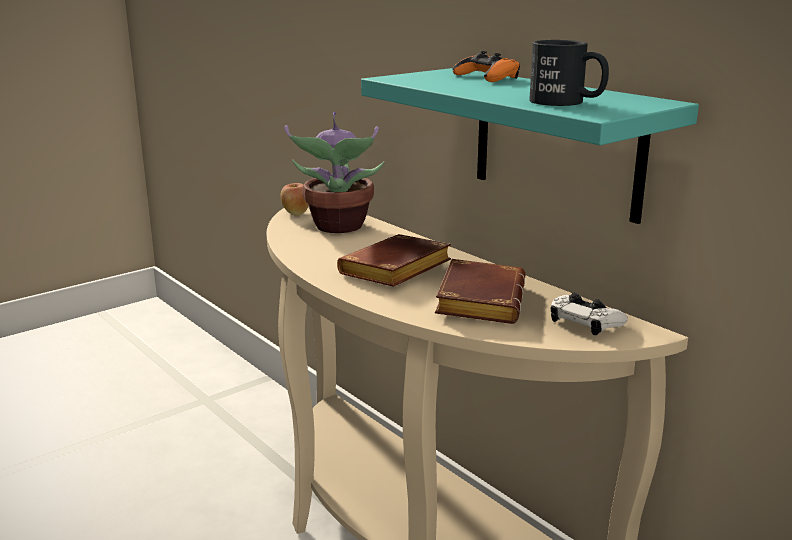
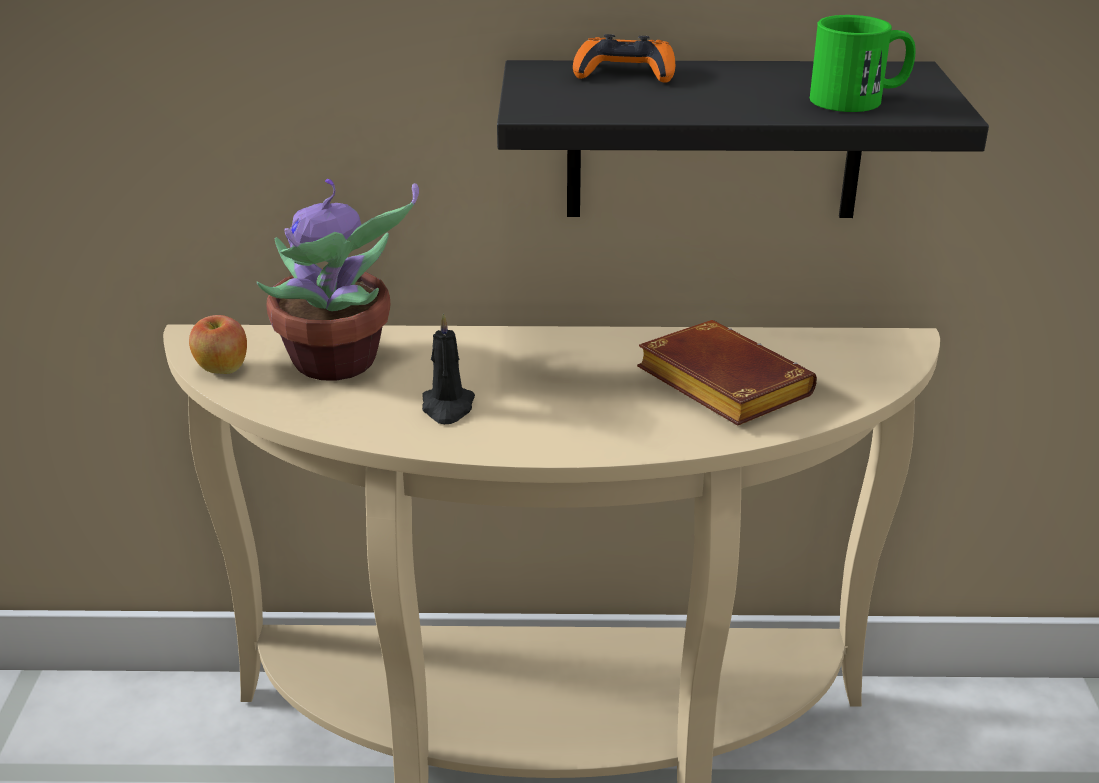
camera: 50 degrees left, 10 degrees up
(339, 256) = (447, 407): none -> black candle
(396, 271) = (559, 393): brown book -> none
(556, 142) = (714, 140): turquoise shelf -> black shelf
(567, 102) = (860, 99): black mug -> green mug
(585, 321) = (845, 356): white game controller -> none

